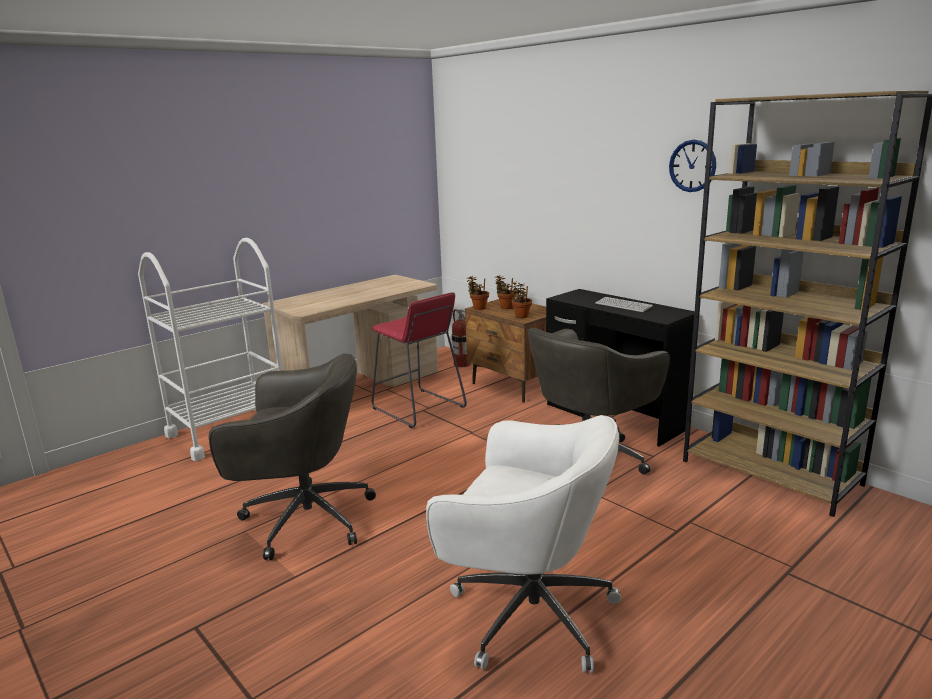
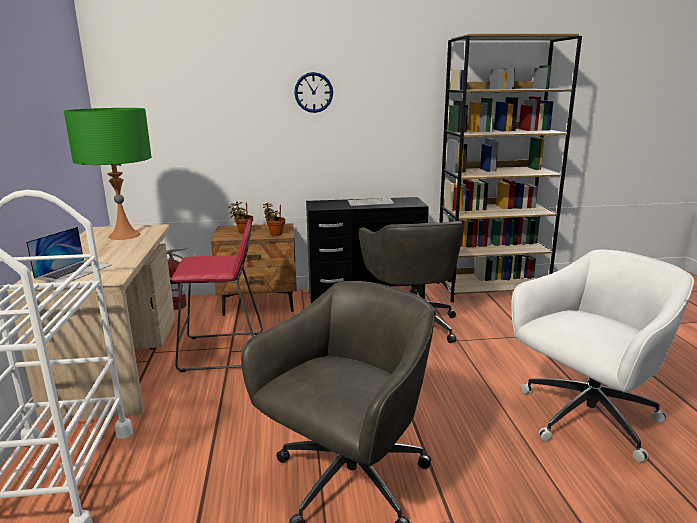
camera: 55 degrees left, 0 degrees up
(307, 302) = (74, 271): none -> laptop
(391, 285) = (124, 235): none -> green table lamp
(478, 308) = (222, 238): potted plant -> none
(692, 166) = (404, 88): wall clock -> wall clock (313, 92)

